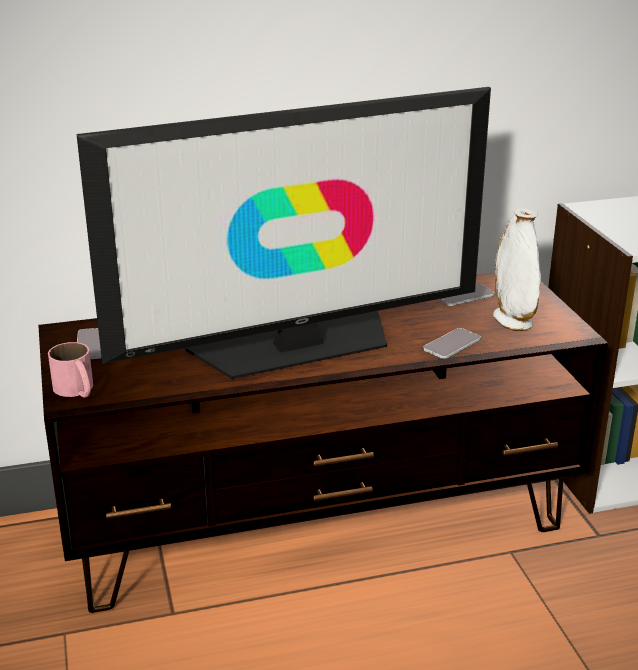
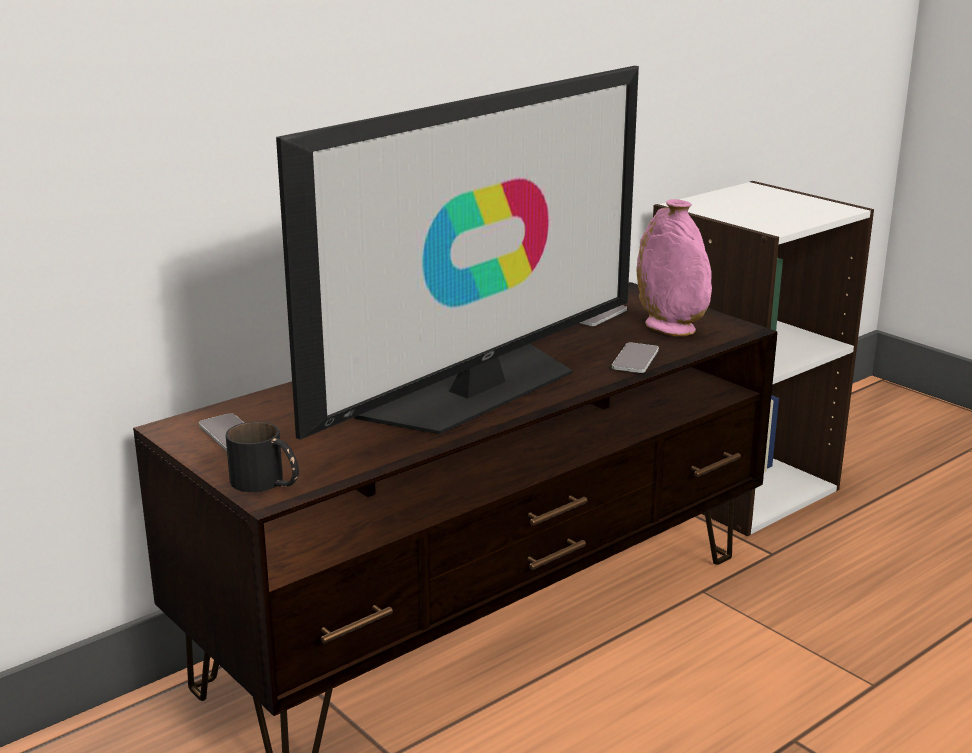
camera: 25 degrees left, 5 degrees down
(77, 391) = (267, 483): pink mug -> black mug
(512, 321) = (670, 329): white vase -> pink vase

